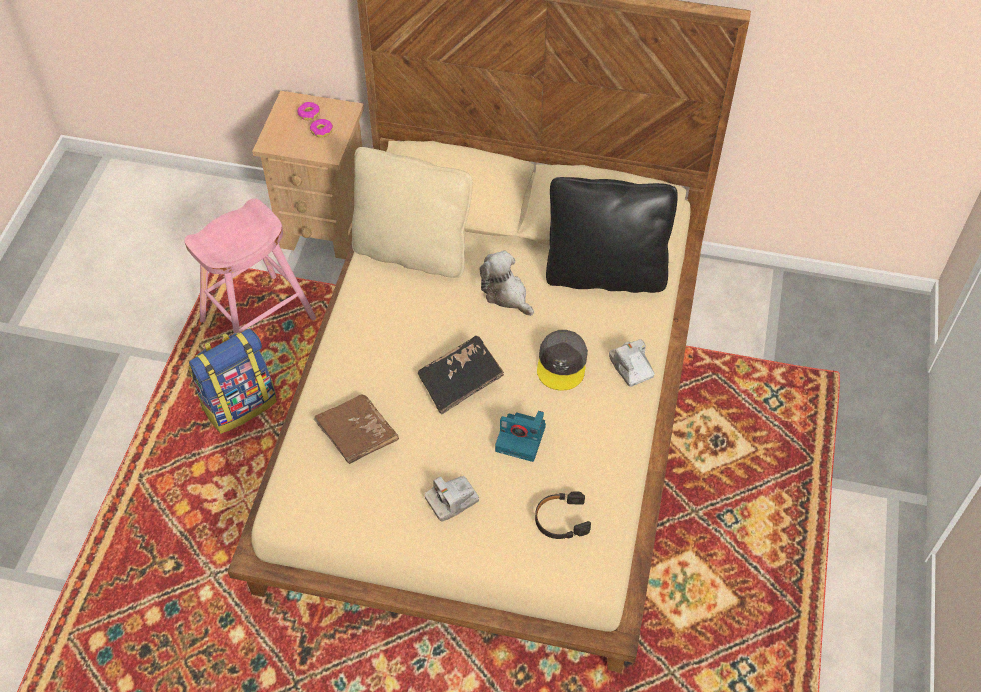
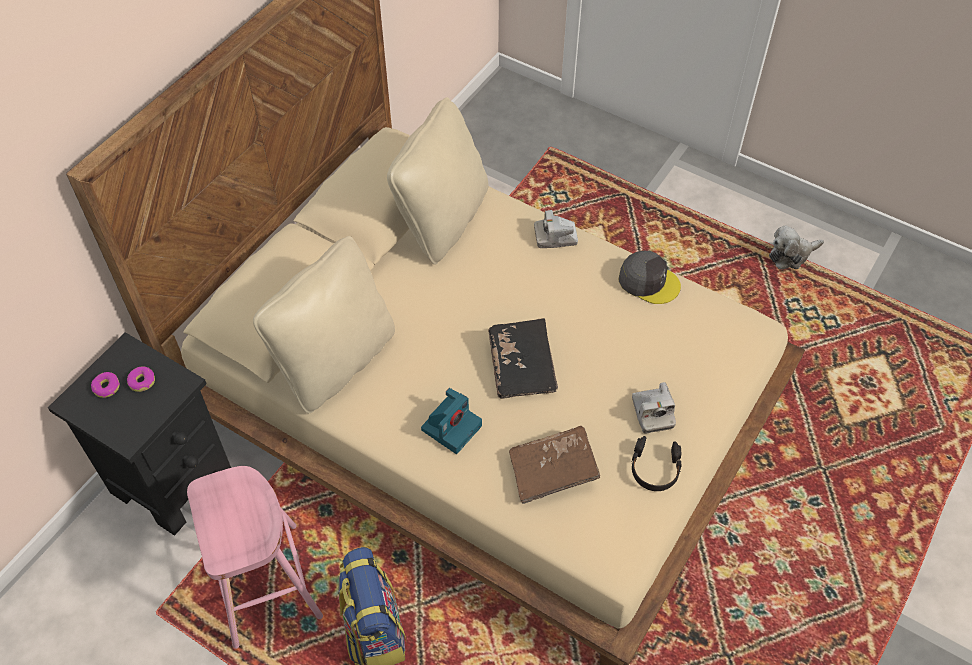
camera: 70 degrees left, 0 degrees up
(326, 228) = (174, 481): beige nightstand -> black nightstand
(506, 294) = (429, 301): plush toy -> plush toy (791, 255)
(522, 438) = (602, 339): camera -> camera (452, 426)
(561, 519) = (698, 336): black headphones -> black headphones (655, 469)
(562, 363) = (532, 283): grey cap -> grey cap (648, 281)
(605, 273) = (442, 220): black pillow -> beige pillow

